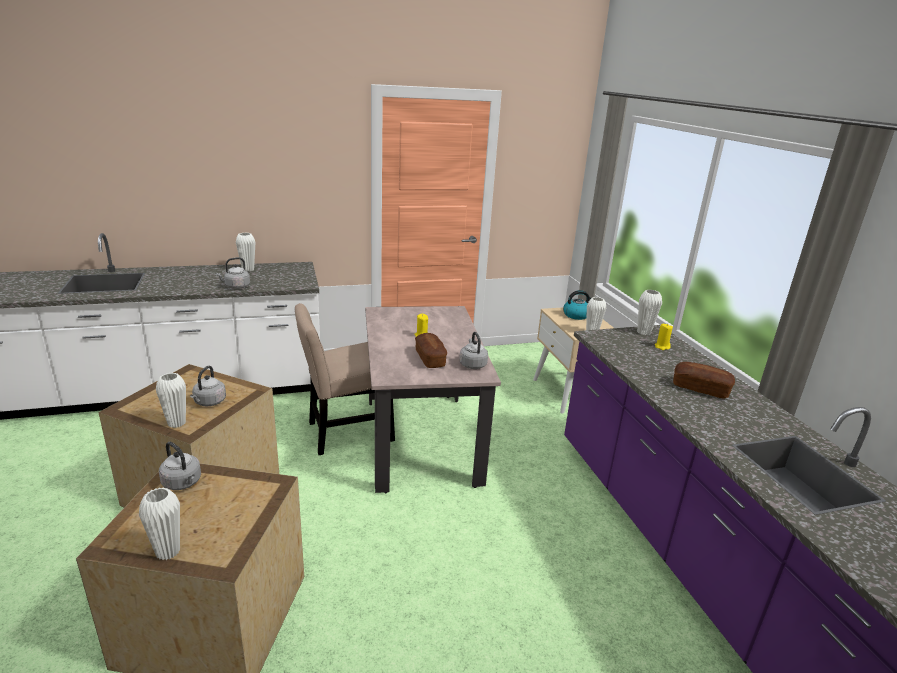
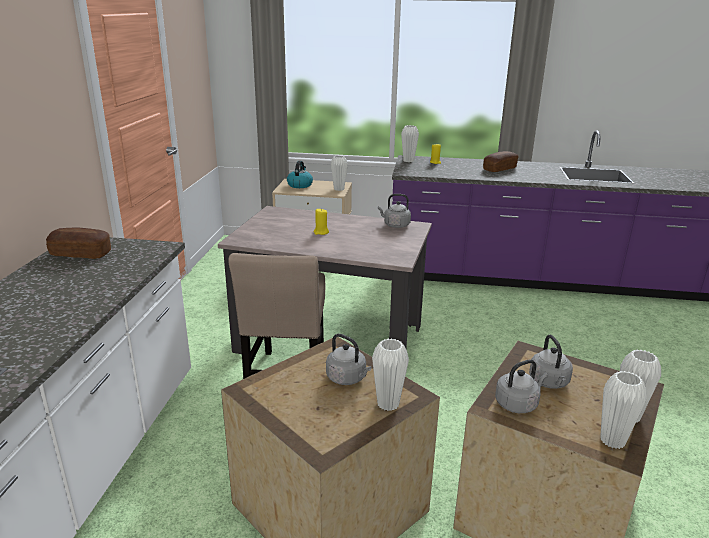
camera: 65 degrees left, 0 degrees up
(236, 287) = (109, 287): grey kettle -> grey kettle (549, 382)
(248, 269) = (43, 274): white vase -> white vase (612, 441)
(430, 358) = (372, 237): bread -> bread (81, 254)

